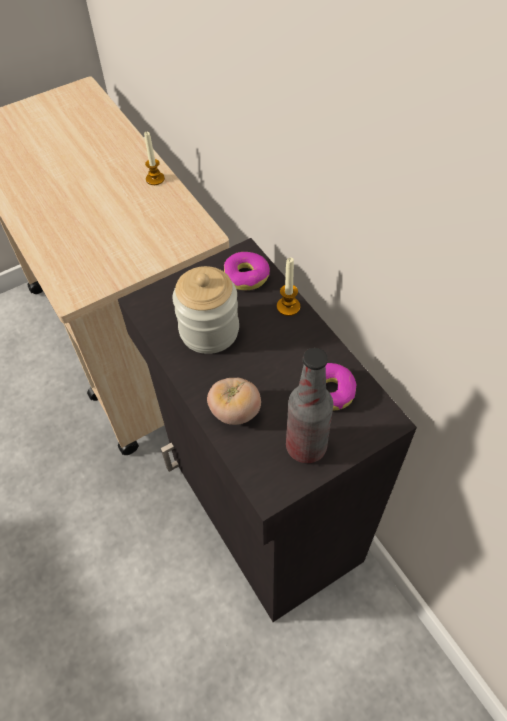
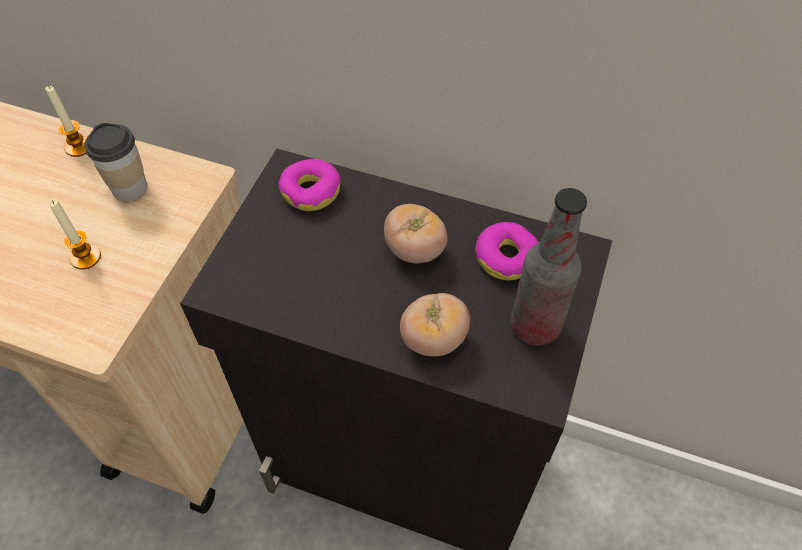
camera: 40 degrees left, 0 degrees up
(161, 218) = (129, 188): none -> cup
(209, 330) = (325, 273): jar -> none
(275, 350) = (414, 250): none -> tomato
(288, 307) = (386, 198): candle -> candle (85, 257)

